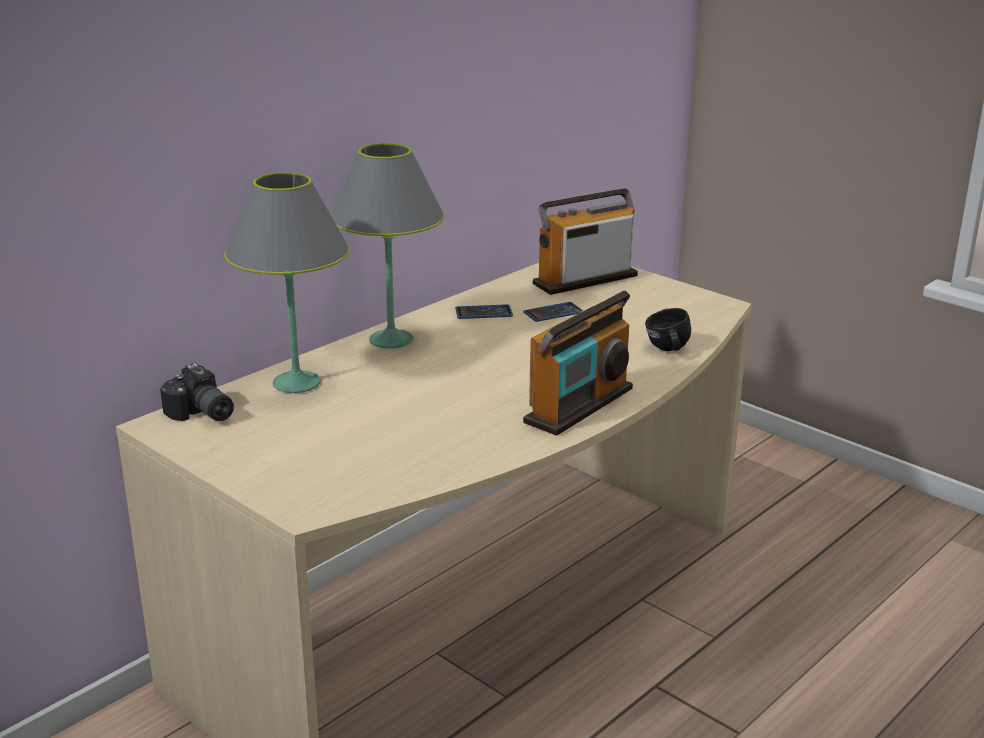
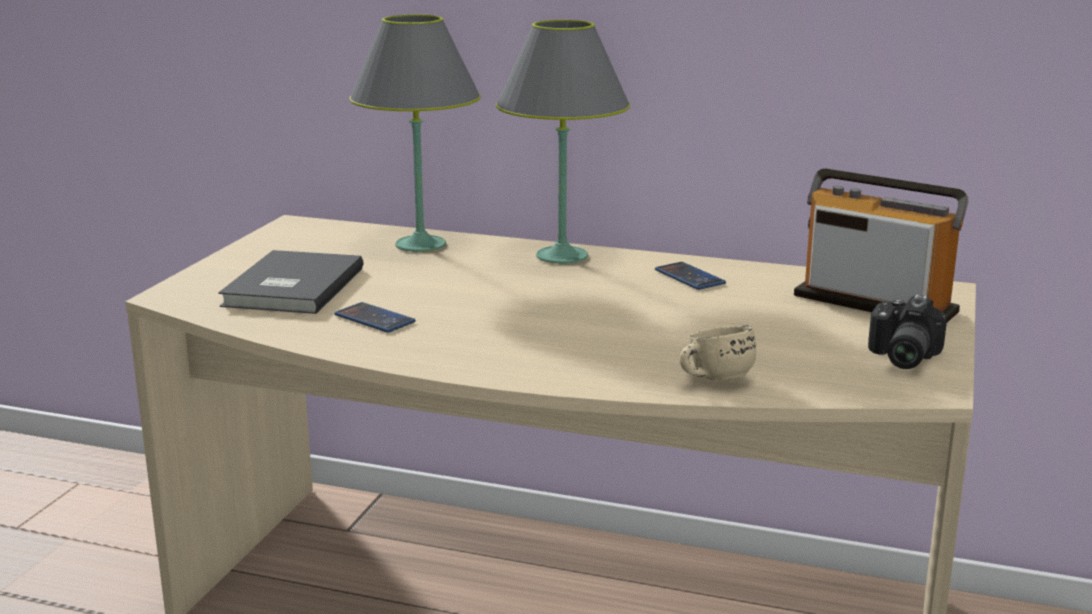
camera: 65 degrees right, 5 degrees down
(200, 414) = (325, 231): camera -> camera (900, 357)
(346, 453) = (289, 287): none -> grey book
(553, 313) = (740, 306): phone -> phone (374, 319)
(579, 405) = (490, 358): radio -> none
(667, 350) = (712, 379): black mug -> beige mug

